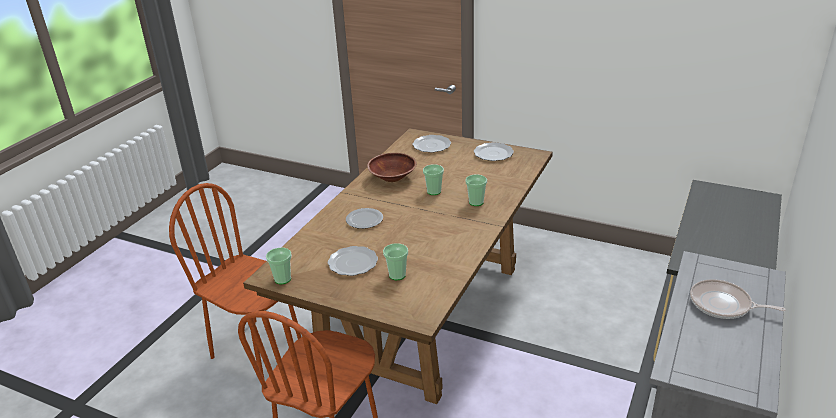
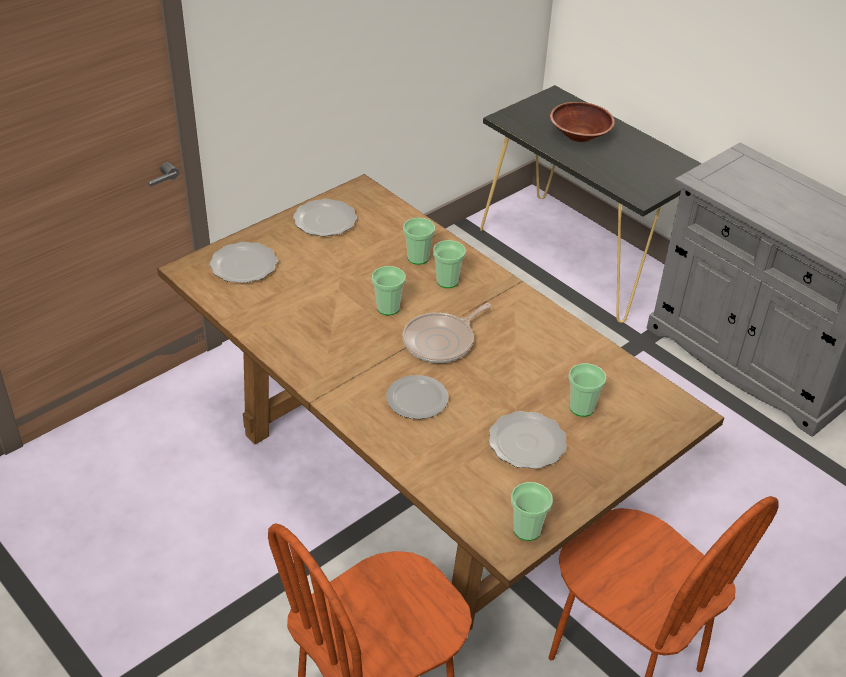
camera: 70 degrees left, 10 degrees up
(392, 177) = (310, 334): brown bowl -> brown bowl (579, 135)
(488, 188) = (418, 258): none -> cup
(723, 305) = (777, 197): frying pan -> frying pan (441, 341)

